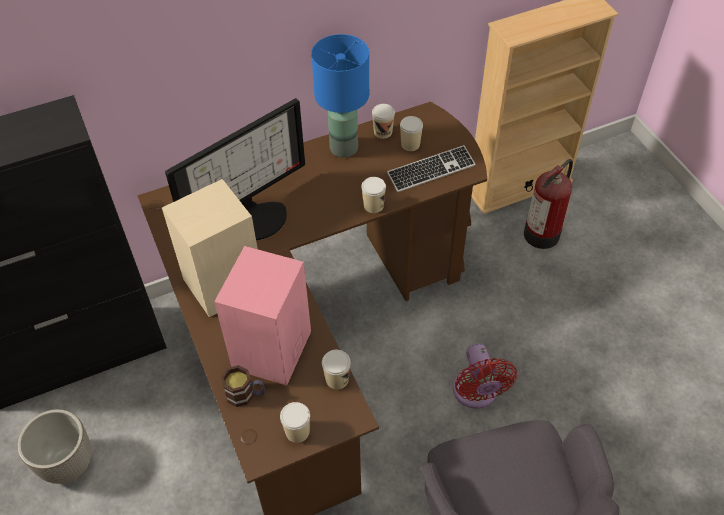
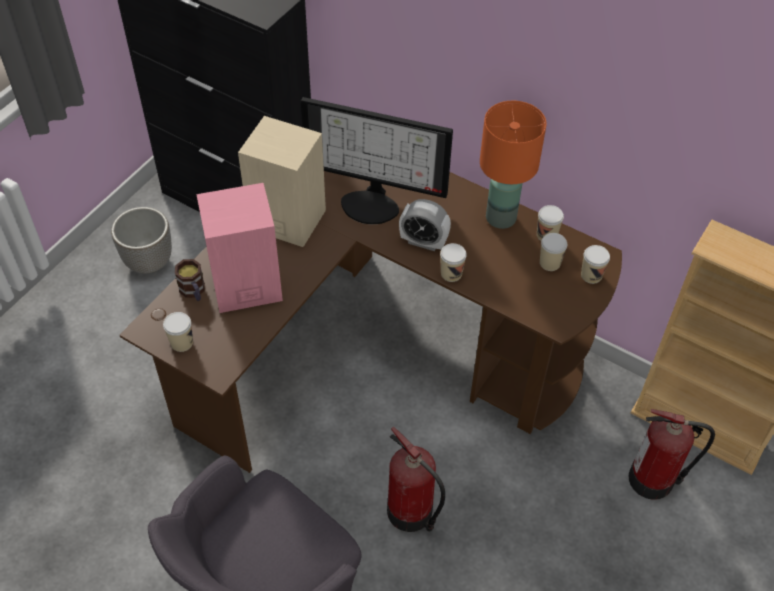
camera: 55 degrees right, 0 degrees up
(328, 206) = (423, 242): none -> alarm clock
(337, 379) = (248, 343): cup -> cup (591, 275)
(343, 147) = (501, 217): blue table lamp -> orange table lamp
(431, 170) = (531, 294): keyboard -> none
(476, 393) = (412, 513): red fan -> fire extinguisher

